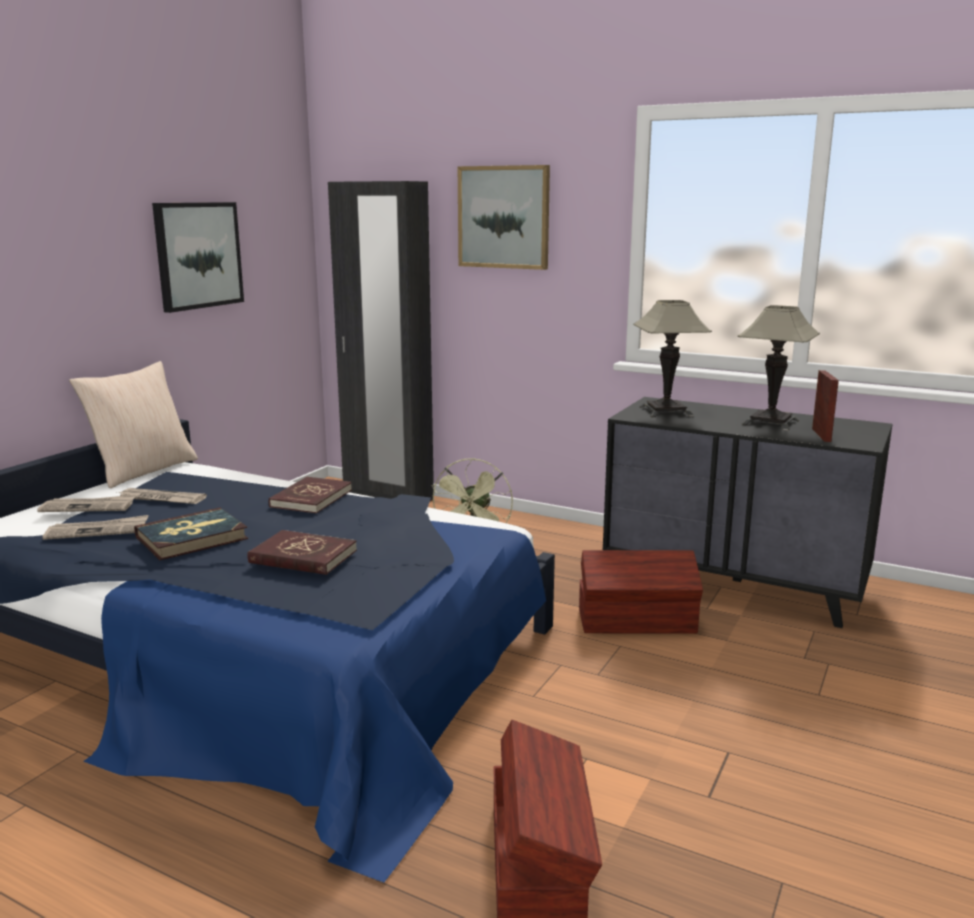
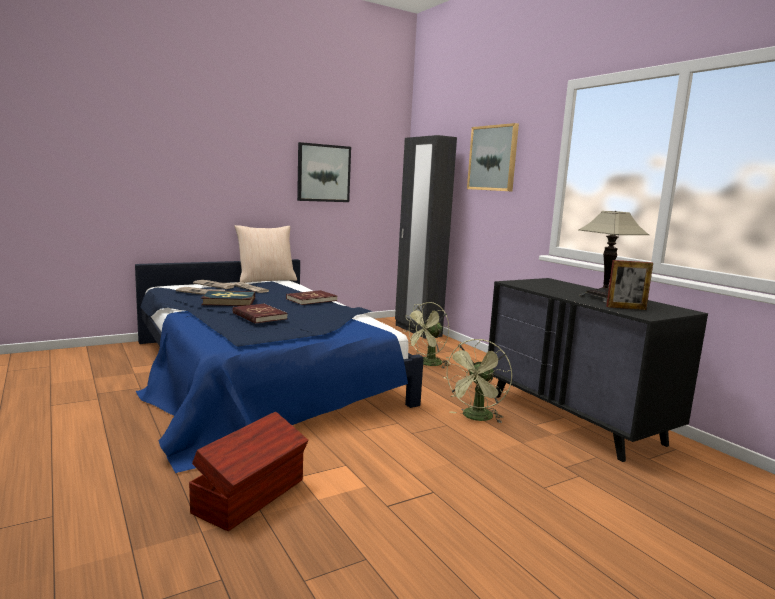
camera: 30 degrees right, 5 degrees down
(638, 622) = (476, 418): brown storage box -> green fan
(666, 411) = (542, 284): table lamp -> none
(821, 435) = (626, 308): picture frame -> picture frame turned 60 degrees clockwise

